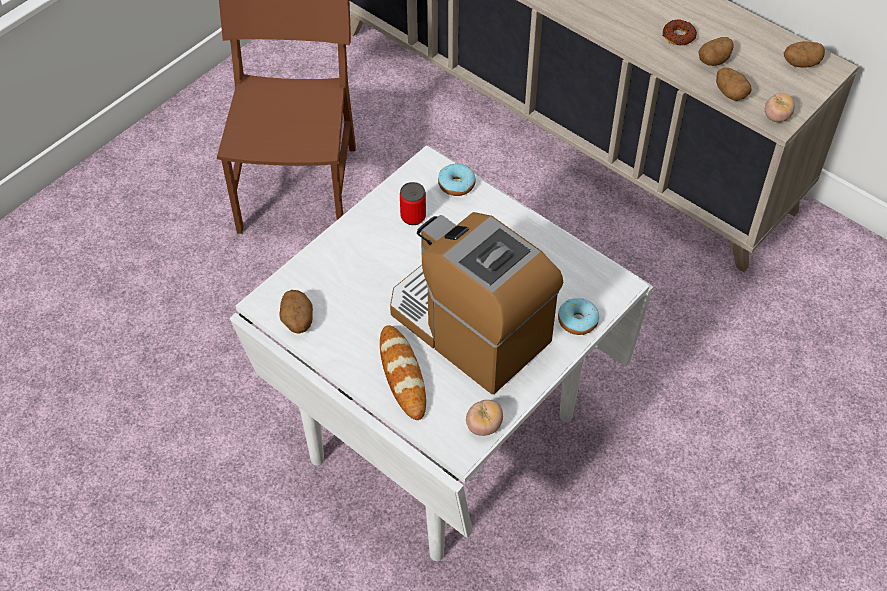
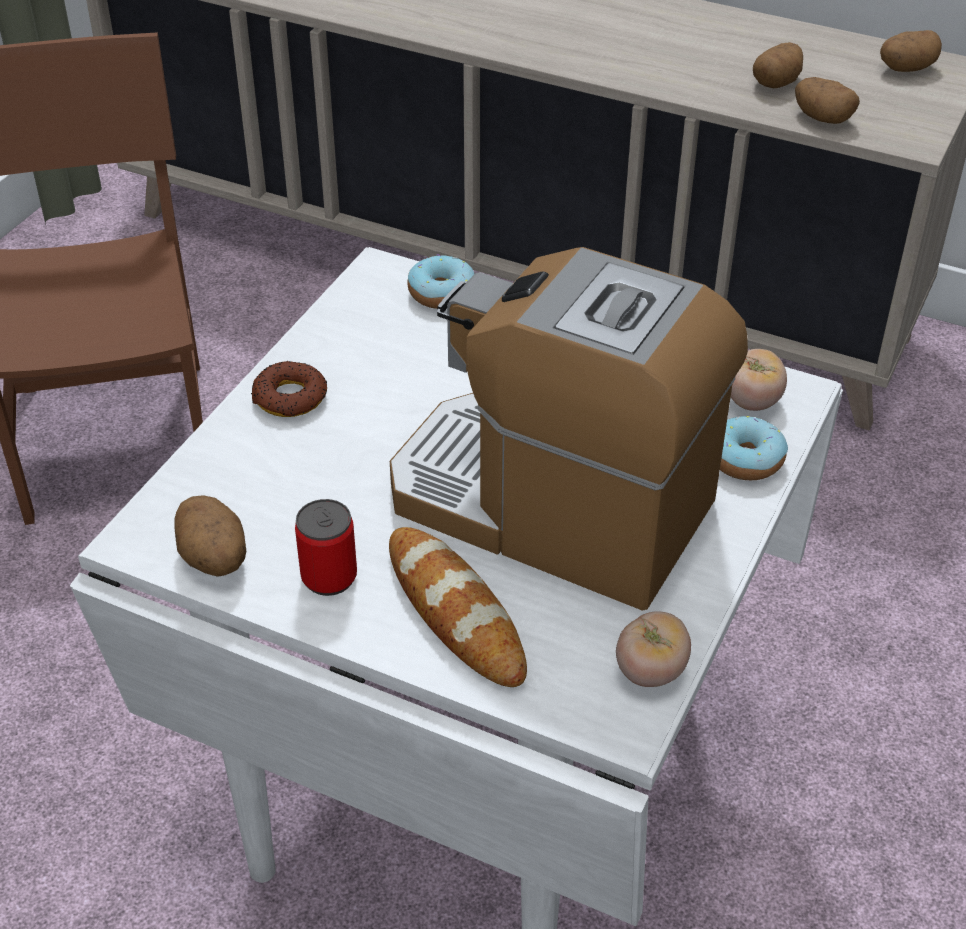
camera: 15 degrees left, 10 degrees down
(413, 216) = (381, 352): can -> can (329, 577)
(678, 36) = (708, 62): donut -> donut (290, 397)
(776, 117) = (908, 137): tomato -> tomato (752, 401)

